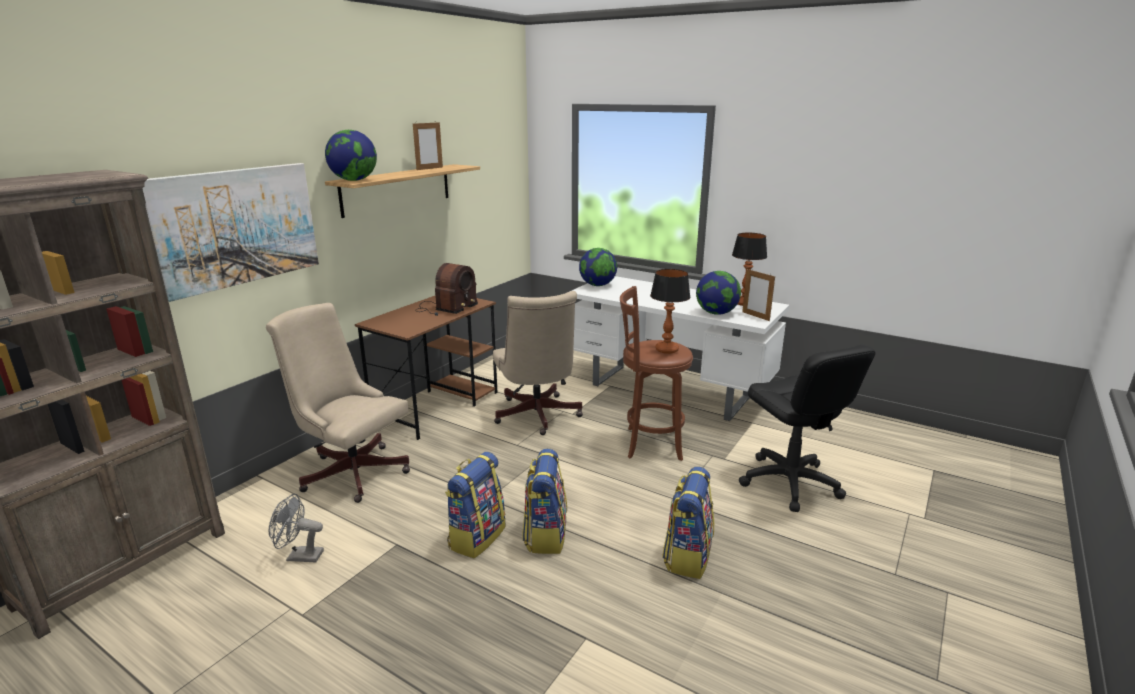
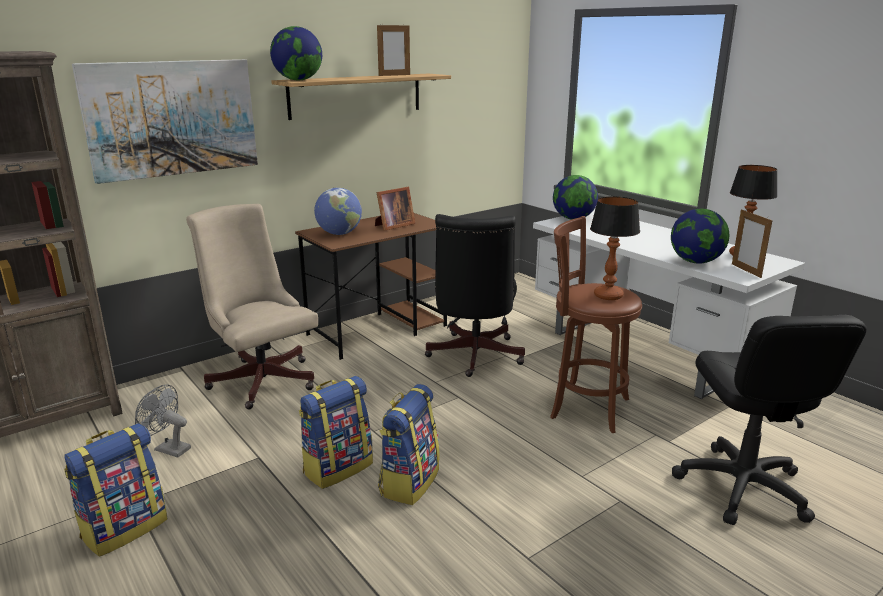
camera: 20 degrees right, 0 degrees up
(401, 322) = (339, 234): none -> globe
(445, 308) = (393, 226): radio -> picture frame
(537, 417) = (473, 357): beige office chair -> black office chair
(687, 556) = (557, 543): backpack -> backpack (125, 528)

